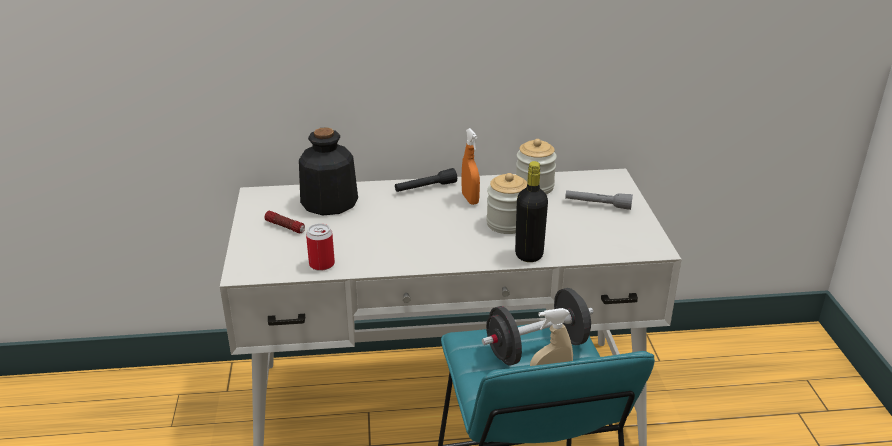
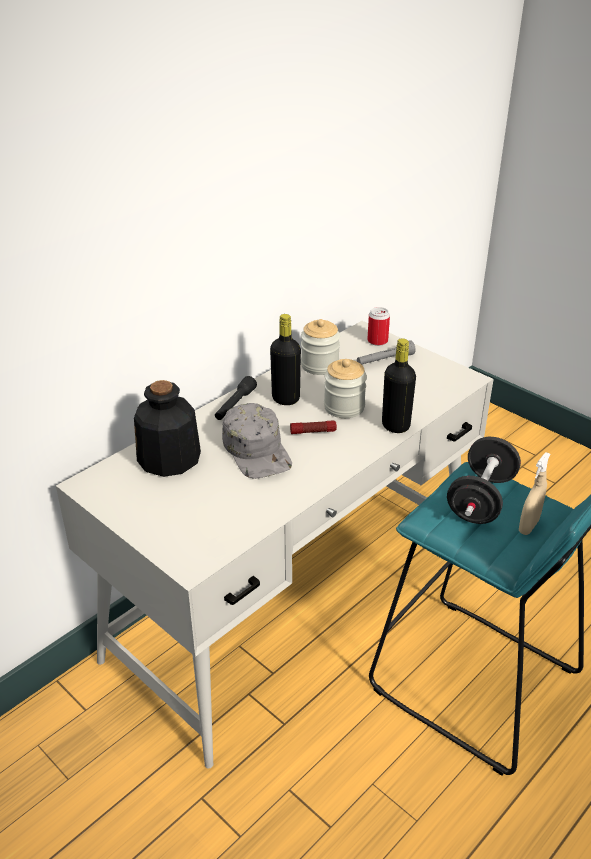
camera: 40 degrees left, 5 degrees up
(285, 227) = (164, 502): flashlight -> flashlight (313, 432)
(322, 264) = (250, 519): can -> can (377, 341)
(395, 224) = (257, 450): none -> grey cap
(470, 199) = (285, 399): orange spray bottle -> black bottle

